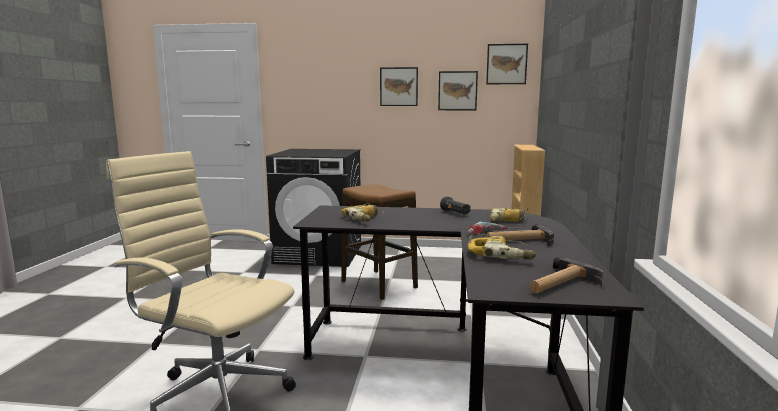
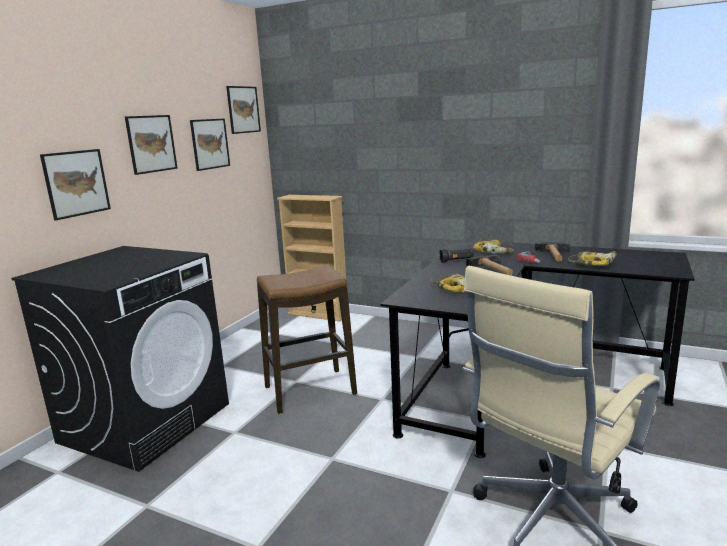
camera: 70 degrees left, 5 degrees up
(338, 105) = (76, 183): none -> picture
(560, 284) = (655, 259): hammer -> hammer (494, 269)

